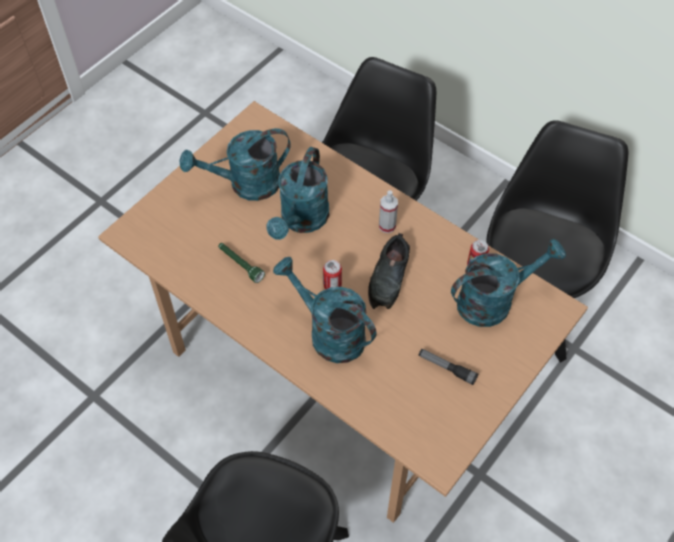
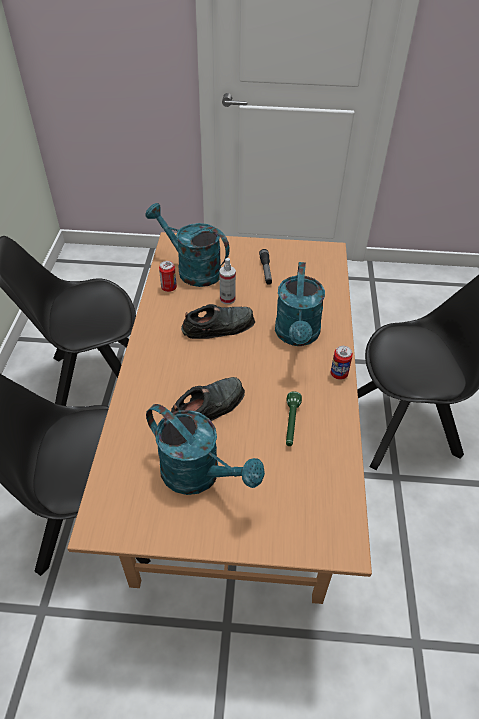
camera: 125 degrees left, 10 degrees down
(301, 221) = (208, 407): turquoise watering can -> black shoe
(332, 285) = (255, 354): can -> can (339, 374)
(387, 226) = (169, 349): spray bottle -> spray bottle (227, 299)

